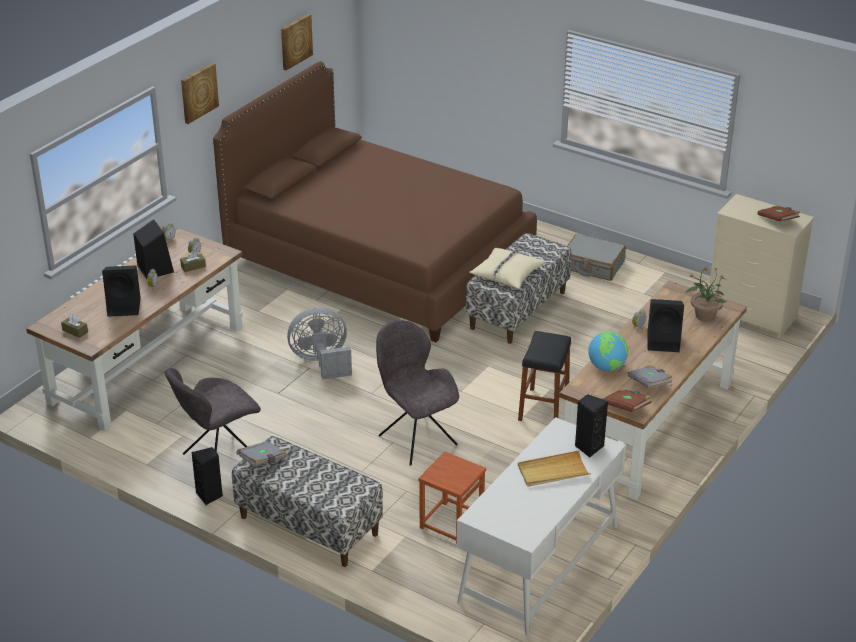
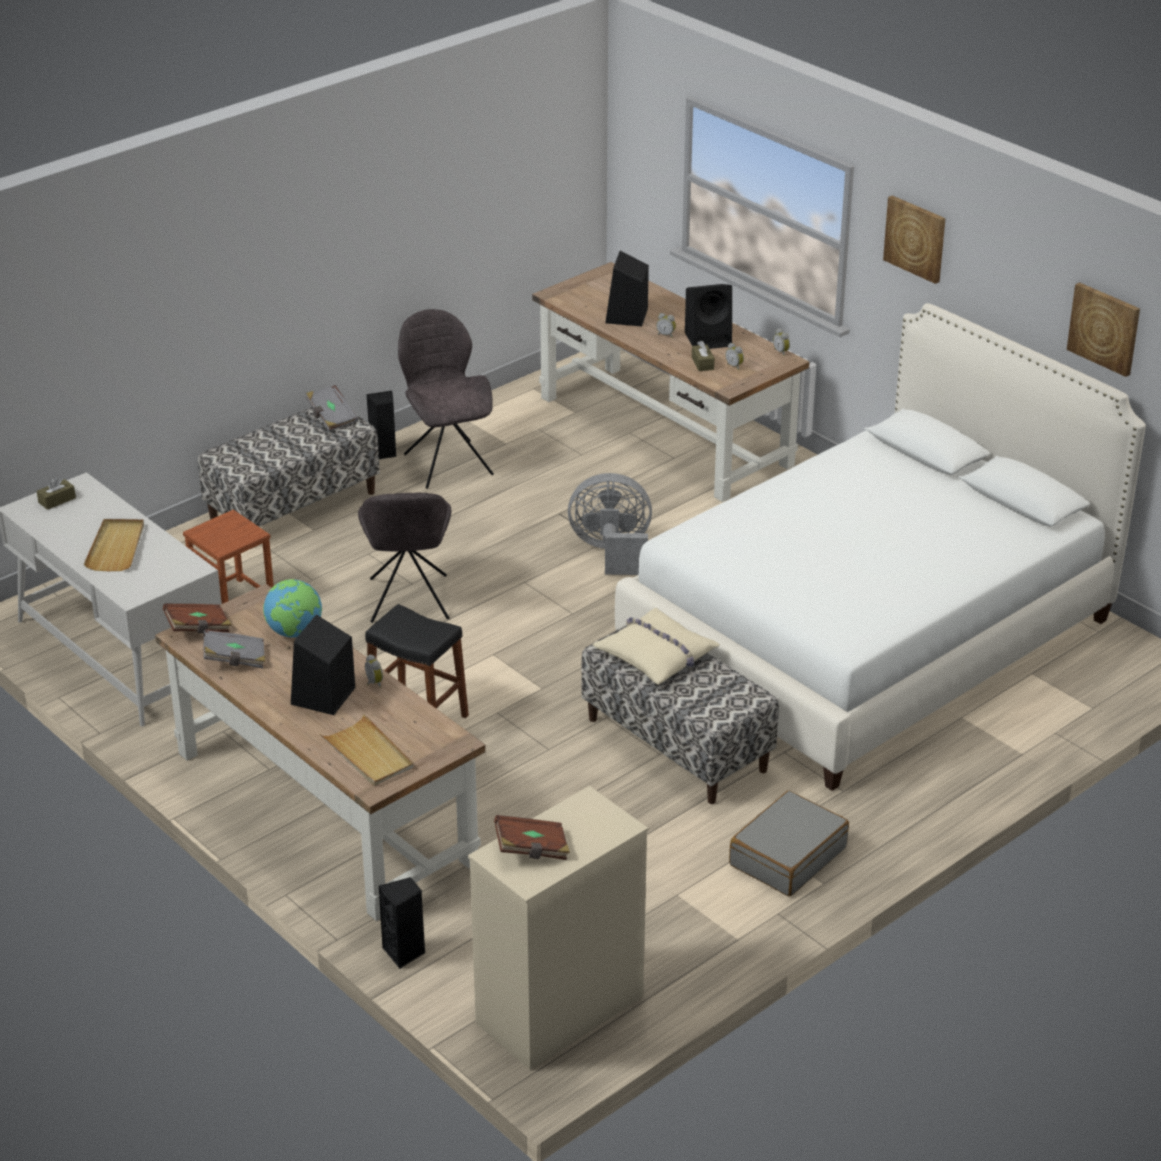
camera: 105 degrees right, 0 degrees up
(75, 331) = (589, 287): brown tissue box -> brown tissue box (57, 500)
(321, 362) = (612, 552): grey fan -> grey fan turned 90 degrees counterclockwise
(379, 260) = (868, 635): brown bed -> white bed
(416, 438) = (409, 601): grey chair -> grey chair turned 105 degrees clockwise
(588, 447) = (141, 582): black speaker -> black speaker (405, 953)
(704, 315) = (368, 754): potted plant -> beige tray

